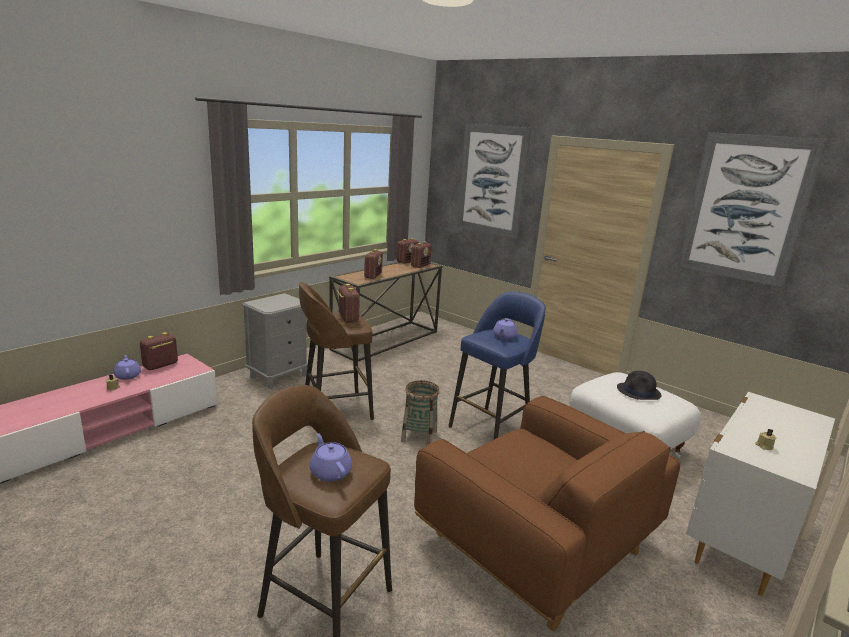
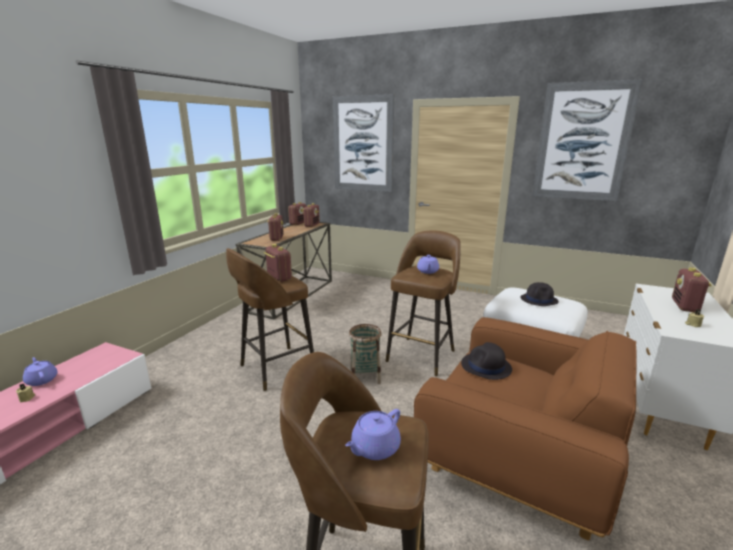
camera: 15 degrees left, 0 degrees up
(160, 365) = (78, 361): radio -> radio (685, 306)
(278, 376) = (205, 346): grey nightstand -> none
(330, 472) = (374, 448): purple teapot -> purple teapot turned 90 degrees counterclockwise
(491, 428) = (422, 355): blue stool -> brown stool
(518, 445) = (486, 367): none -> black hat

